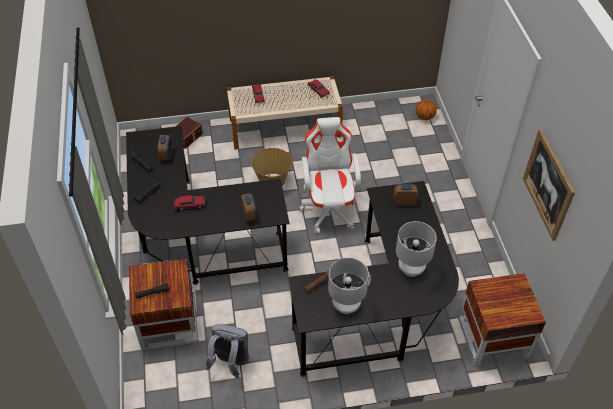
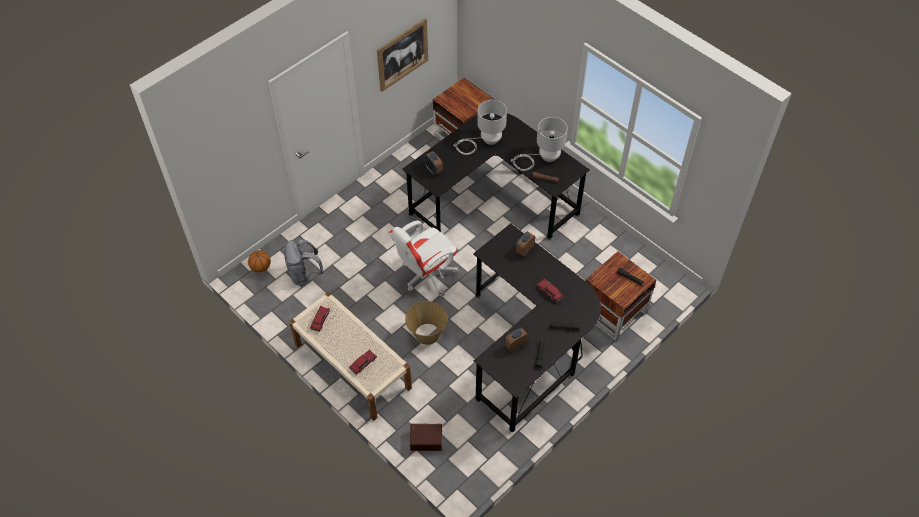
camera: 125 degrees left, 5 degrees up
(230, 363) = (606, 256): grey backpack -> grey backpack (304, 275)

